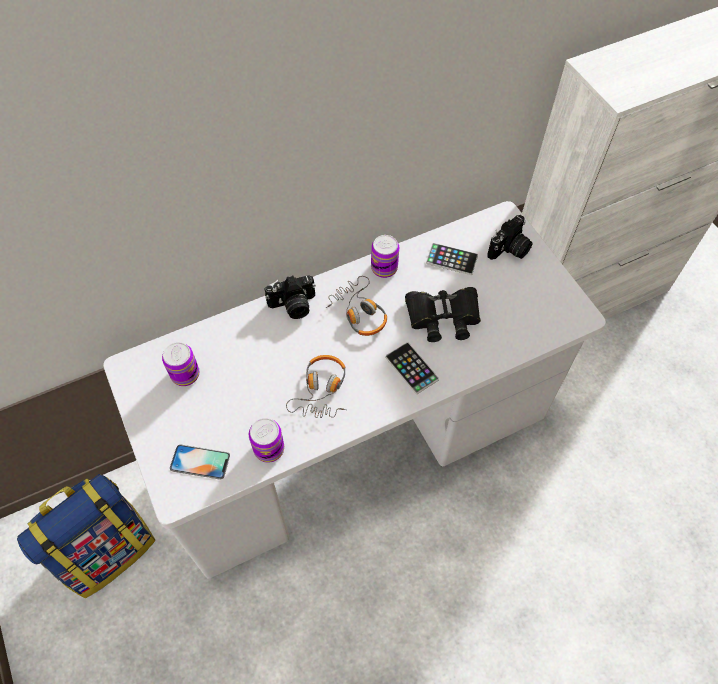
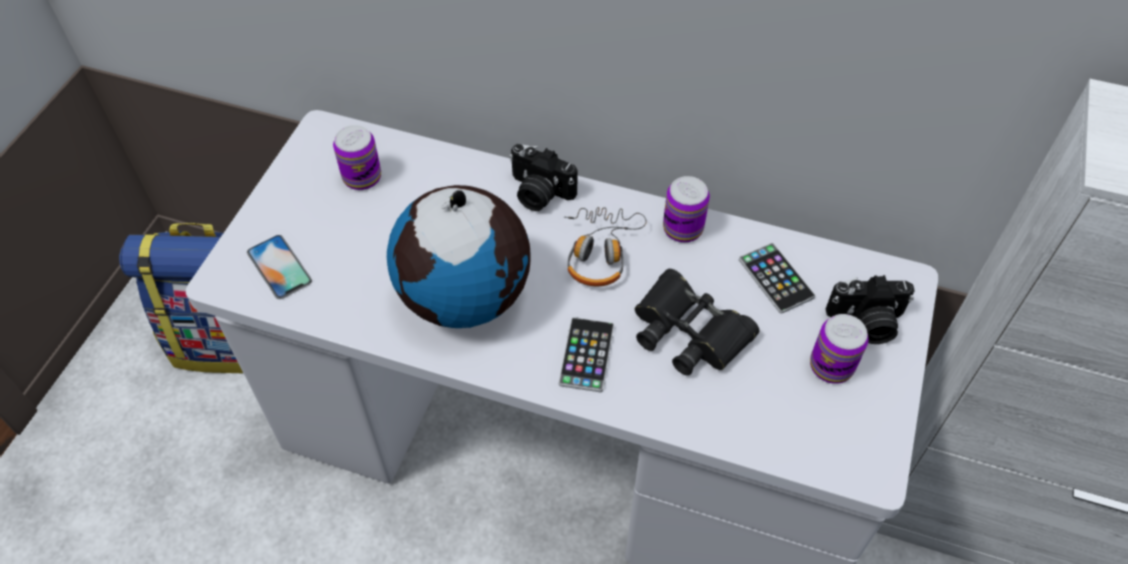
camera: 45 degrees right, 5 degrees down
(269, 449) = (350, 309): can -> can (831, 366)
(321, 390) = (466, 297): headphones -> globe

